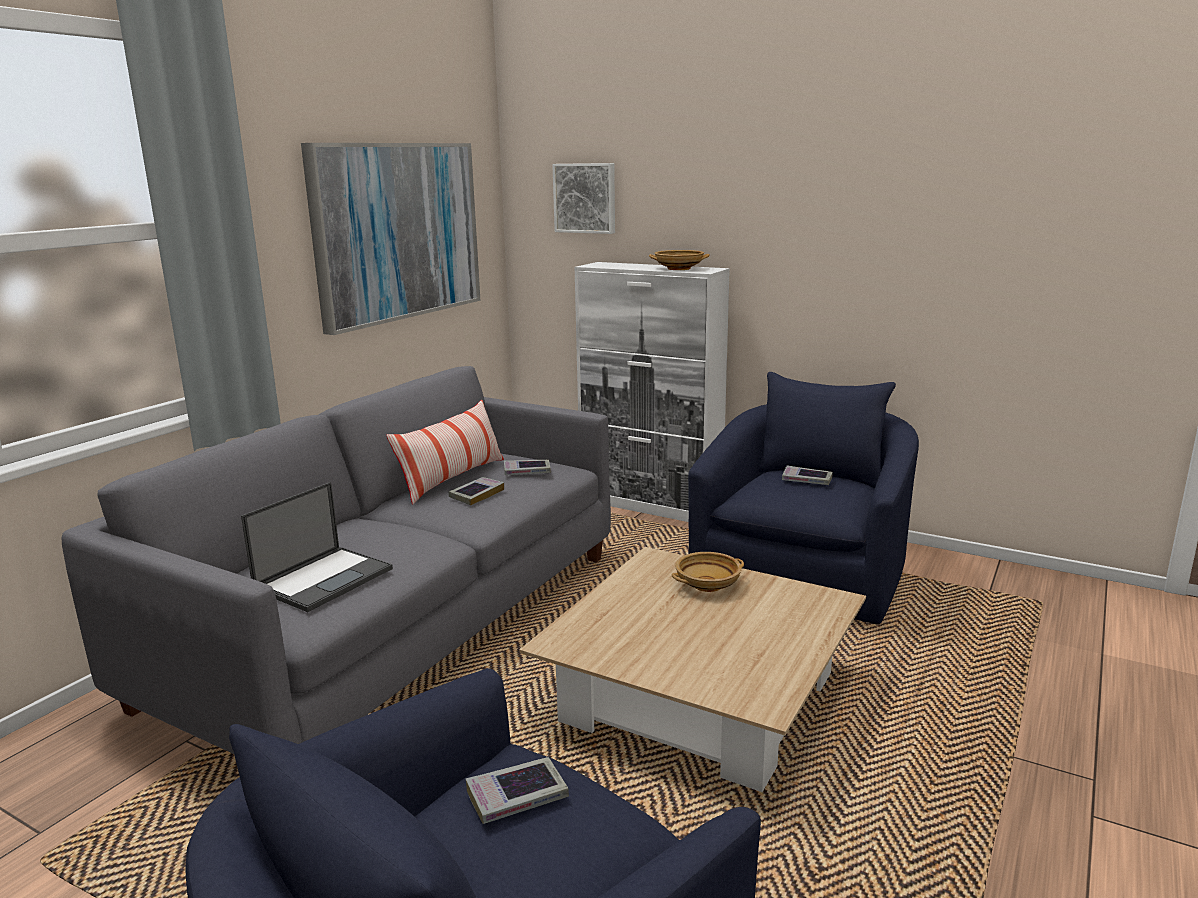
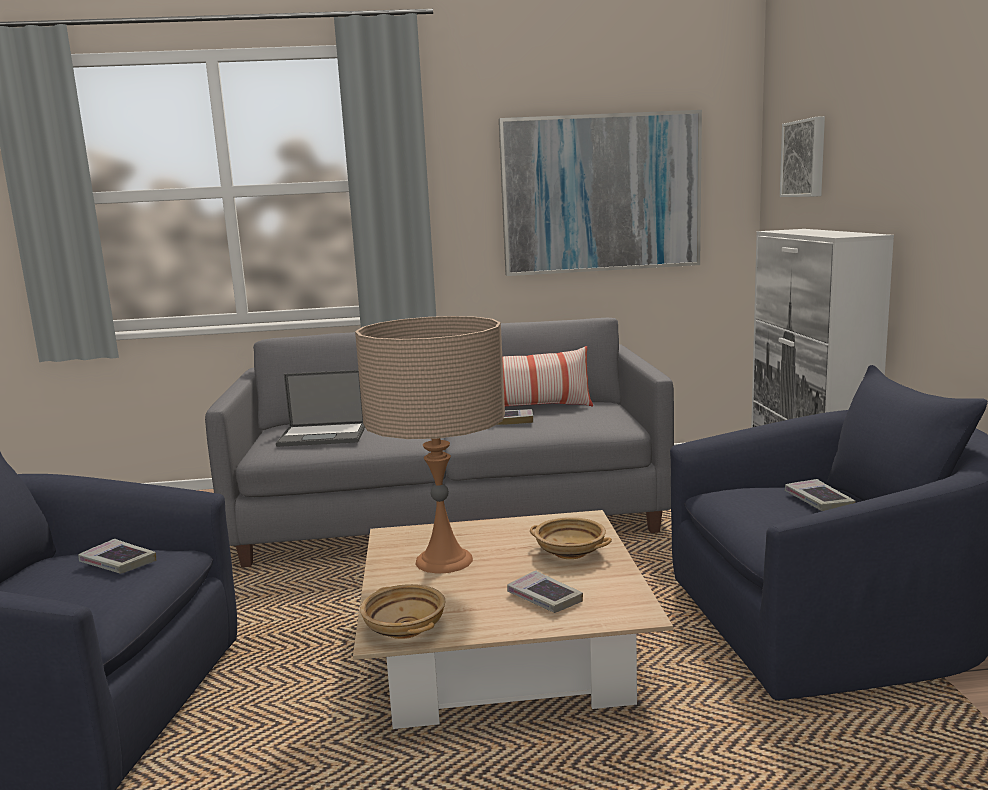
camera: 55 degrees right, 5 degrees down
(527, 471) = (582, 417): book -> book (544, 598)
(650, 637) = (444, 560): none -> beige table lamp
(678, 269) = (833, 233): beige bowl -> beige bowl (404, 628)

